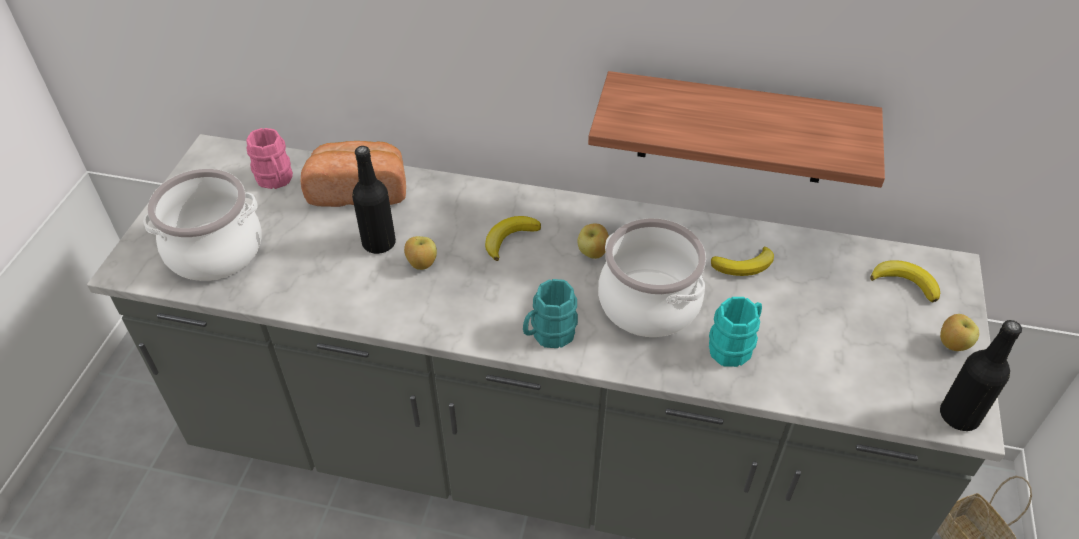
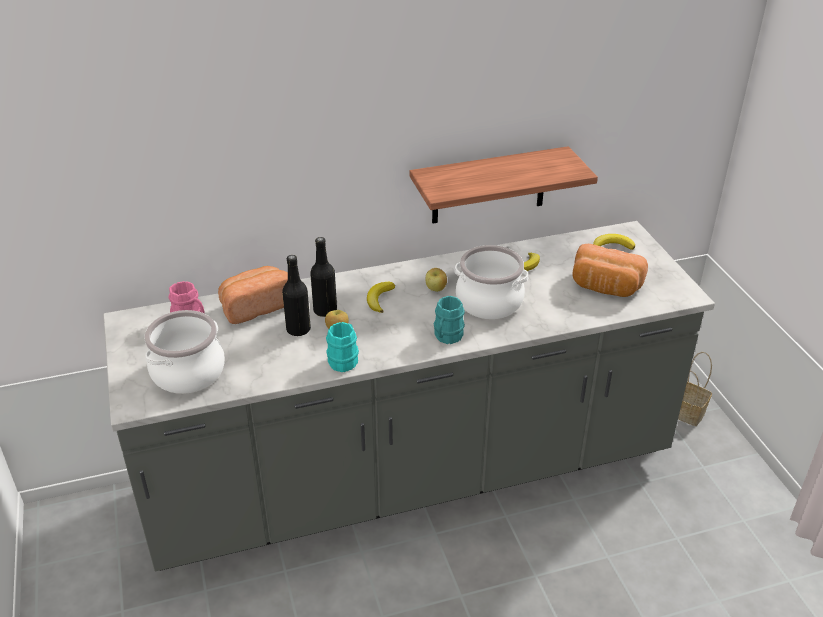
camera: 30 degrees left, 10 degrees down
(734, 345) = (552, 305): turquoise mug -> turquoise mug (345, 359)
(838, 350) = (605, 287): none -> bread
(952, 344) = (656, 265): apple -> none
(959, 416) = (683, 294): black bottle -> black bottle (325, 311)

